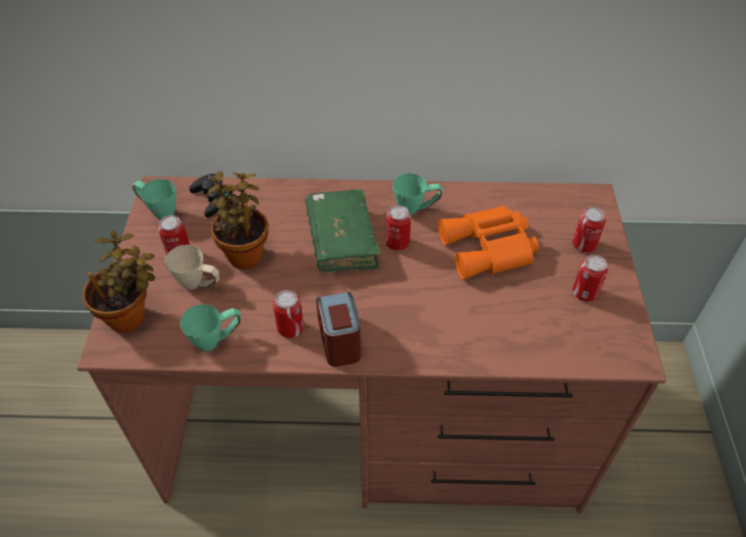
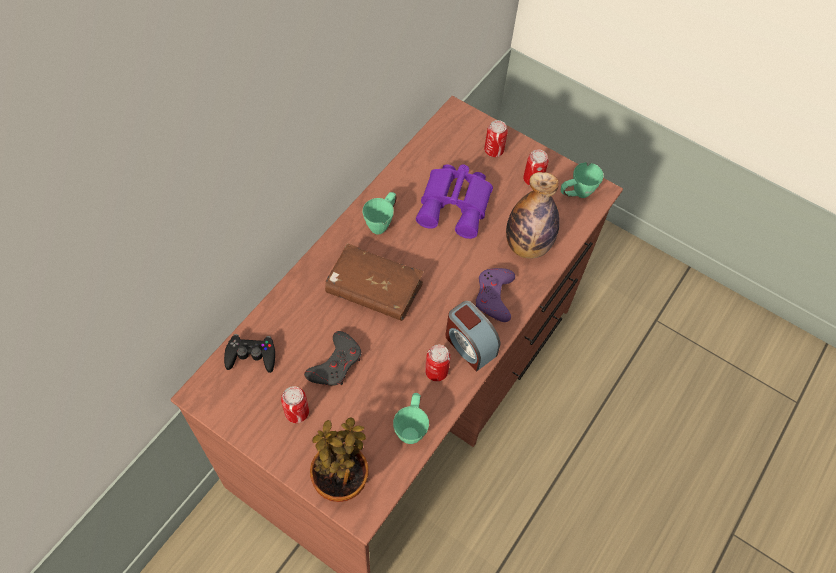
camera: 60 degrees left, 10 degrees up
(159, 212) = (232, 406): green mug -> green mug (576, 194)
(199, 285) = (344, 413): beige mug -> none
(245, 253) = (336, 363): potted plant -> grey game controller
(340, 339) = (469, 345): alarm clock -> alarm clock turned 150 degrees counterclockwise
(342, 239) = (374, 289): green book -> brown book
(397, 243) = (406, 256): can -> none
(413, 332) = (494, 296): none -> purple game controller
(489, 249) = (456, 205): orange binoculars -> purple binoculars
(498, 329) = (527, 246): none -> bottle

